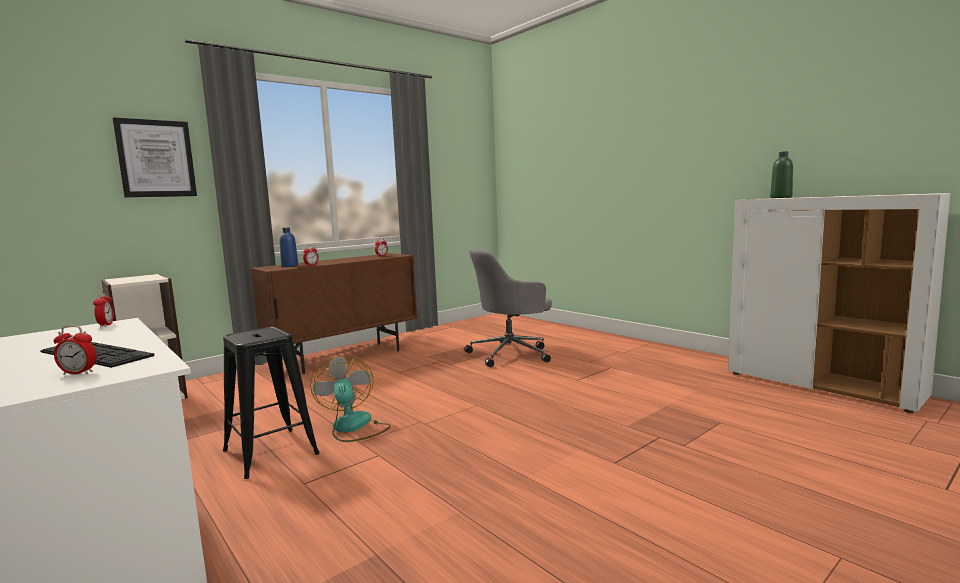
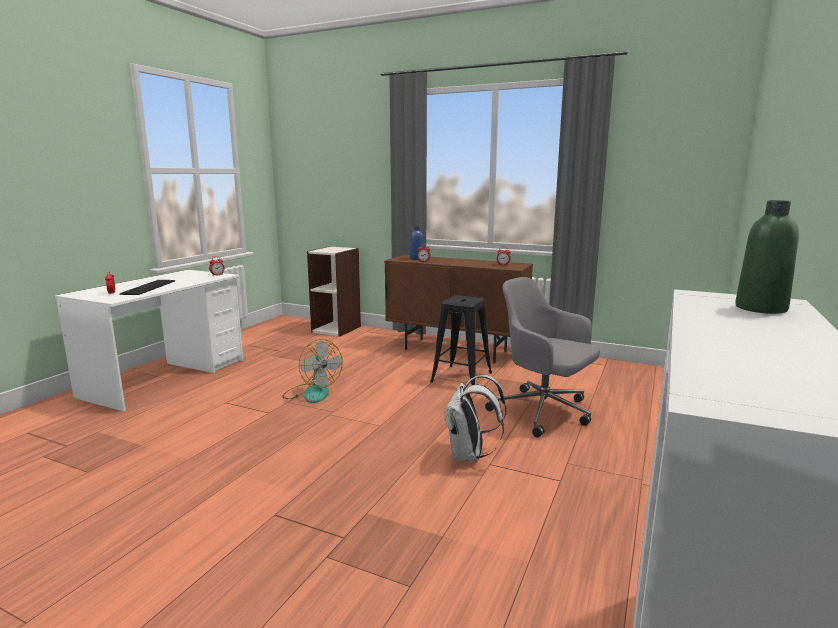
camera: 65 degrees right, 5 degrees up
(156, 158) = (365, 166): picture -> none
(270, 452) = (266, 381): black stool -> black stool (462, 377)
(353, 427) = (311, 393): fan -> fan turned 90 degrees clockwise
(561, 383) = (469, 456): none -> white backpack

